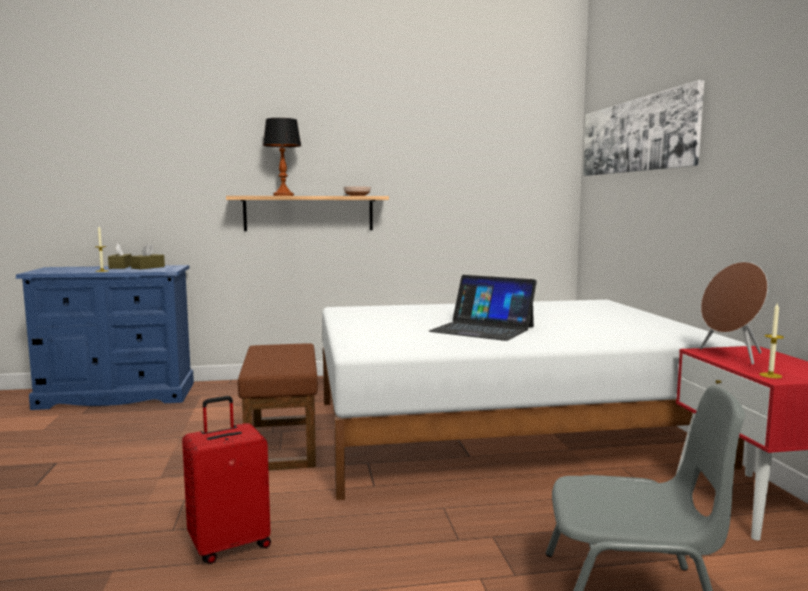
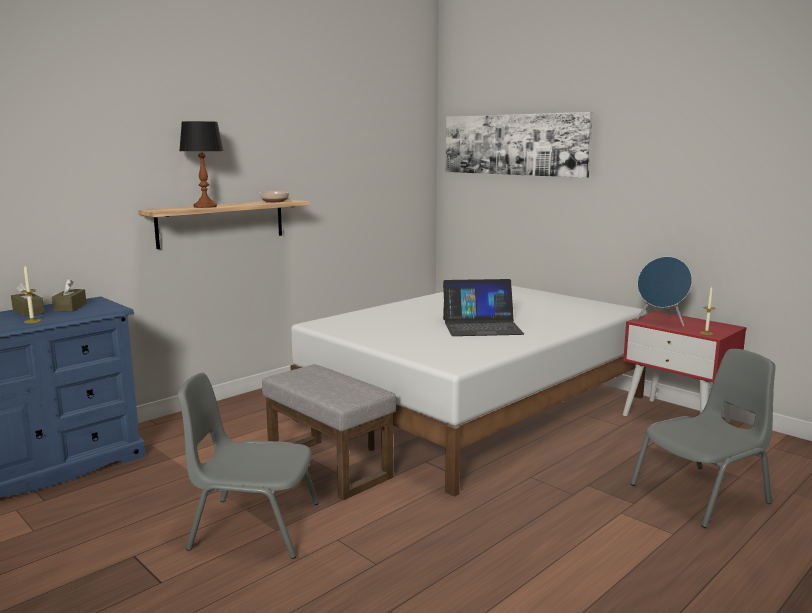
camera: 35 degrees left, 5 degrees up
(153, 469) = (253, 526): none -> grey chair
(229, 545) = (441, 556): red suitcase -> none
(283, 444) = (331, 467): brown ottoman -> grey ottoman
(731, 356) = (661, 322): brown speaker -> blue speaker

